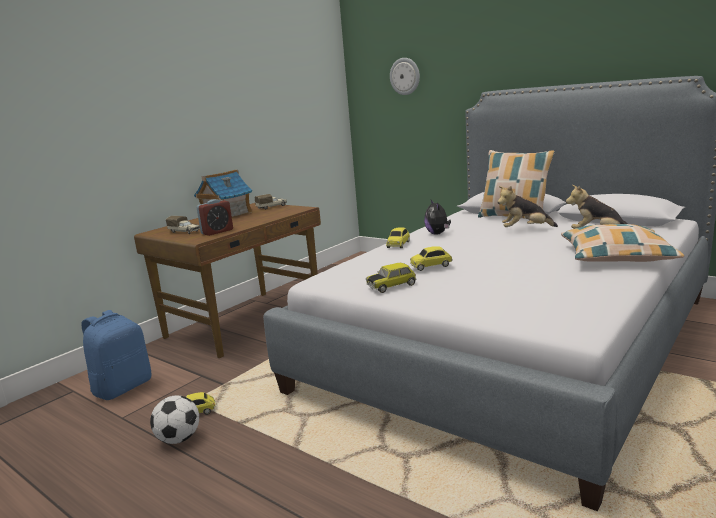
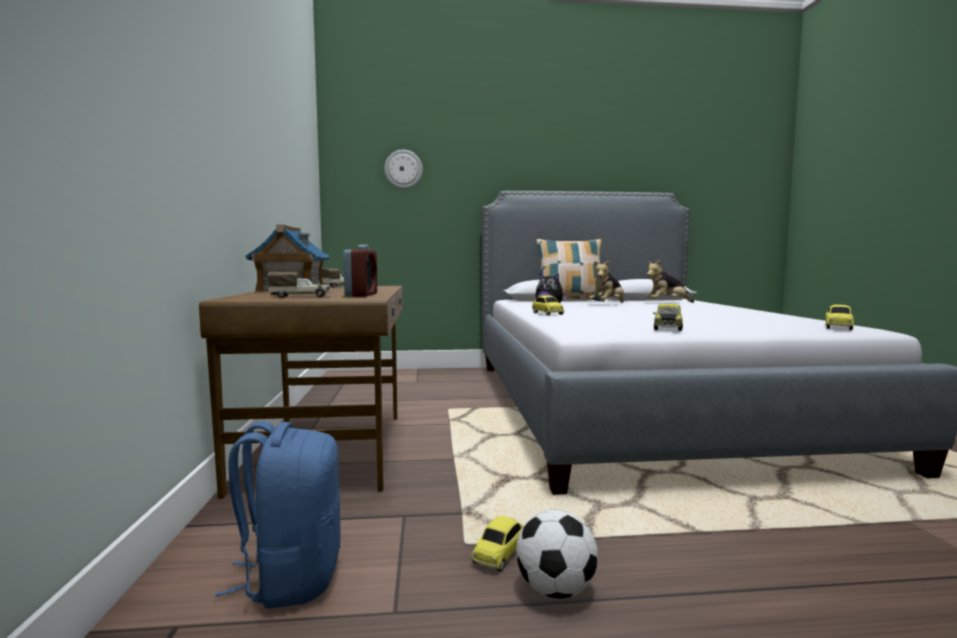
camera: 45 degrees left, 10 degrees down
(431, 266) = (645, 317): toy car -> toy car (838, 327)
(616, 256) = (726, 308): pillow -> none

